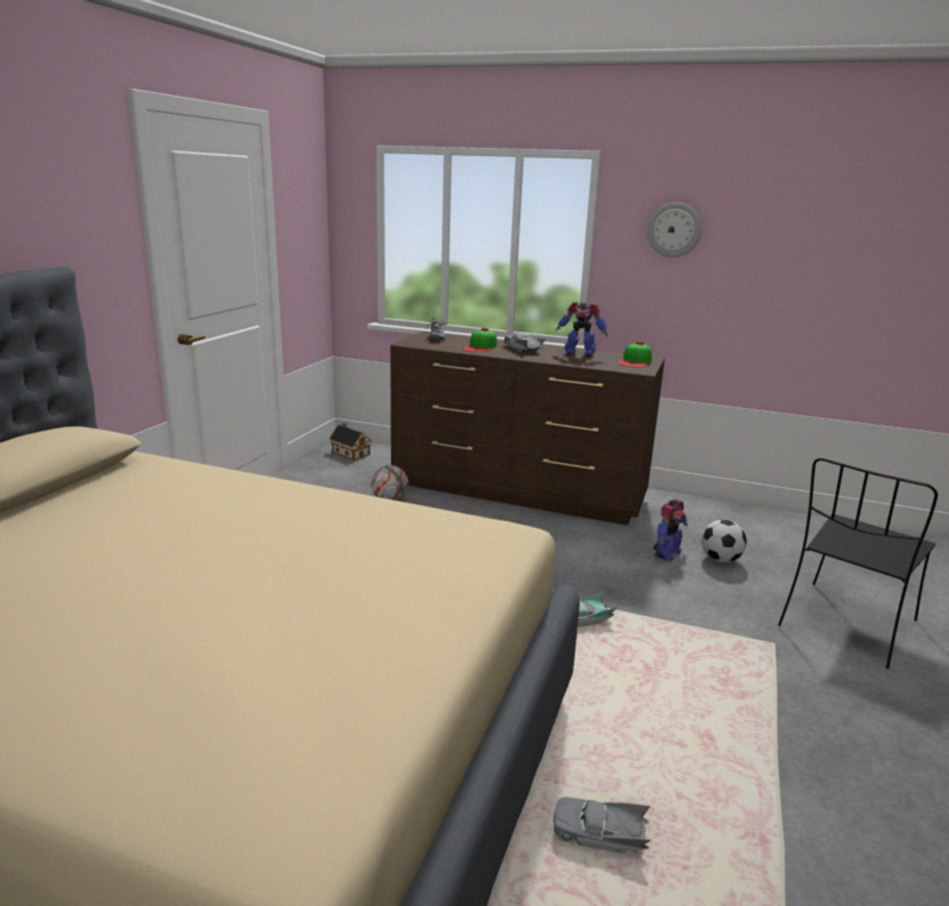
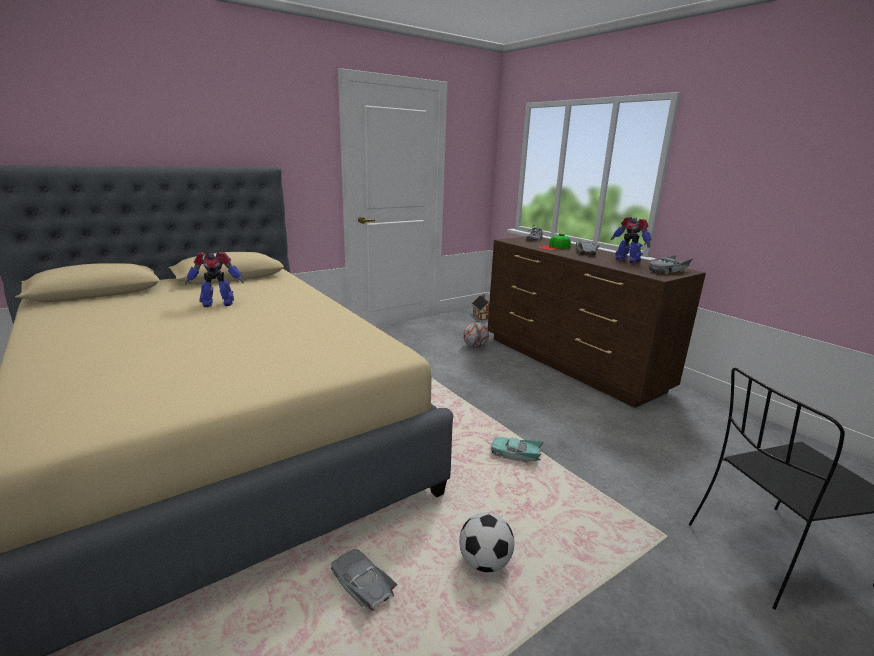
camera: 35 degrees right, 0 degrees up
(635, 361) = (668, 271): cap -> grey toy car
(666, 554) = (645, 437): toy robot -> toy robot (217, 303)
(674, 230) = (736, 158): wall clock -> none
(720, 559) = (694, 457): football -> football (485, 562)

